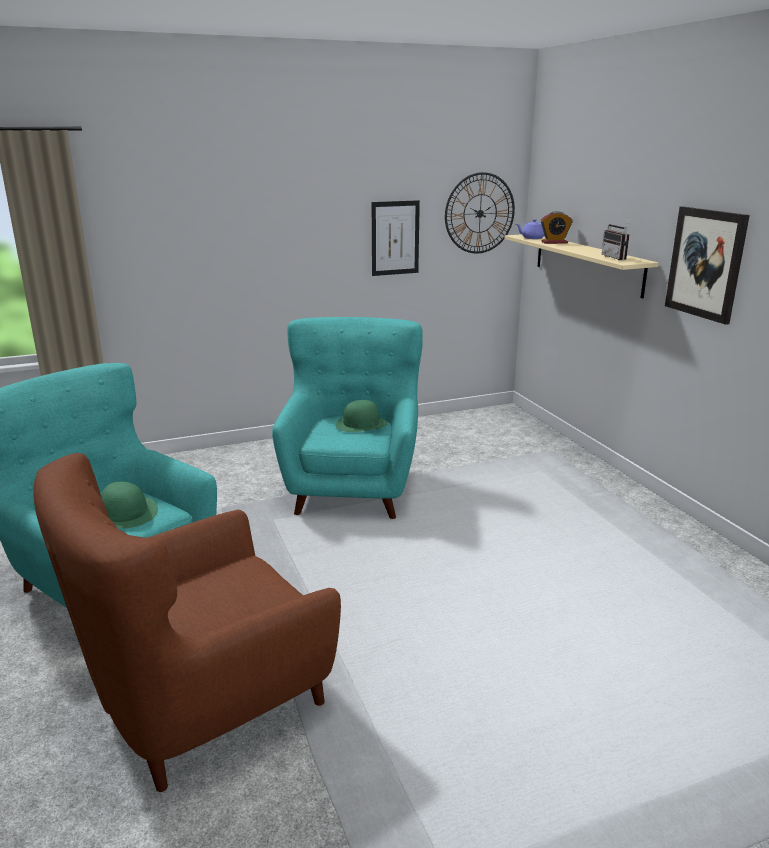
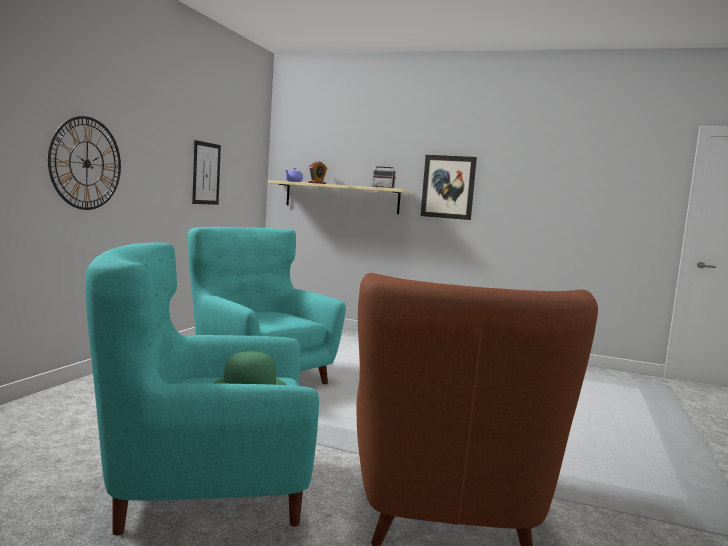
camera: 50 degrees left, 15 degrees down
(361, 424) = (273, 313): green hat -> none
(480, 213) = (248, 162): wall clock -> wall clock (86, 163)

